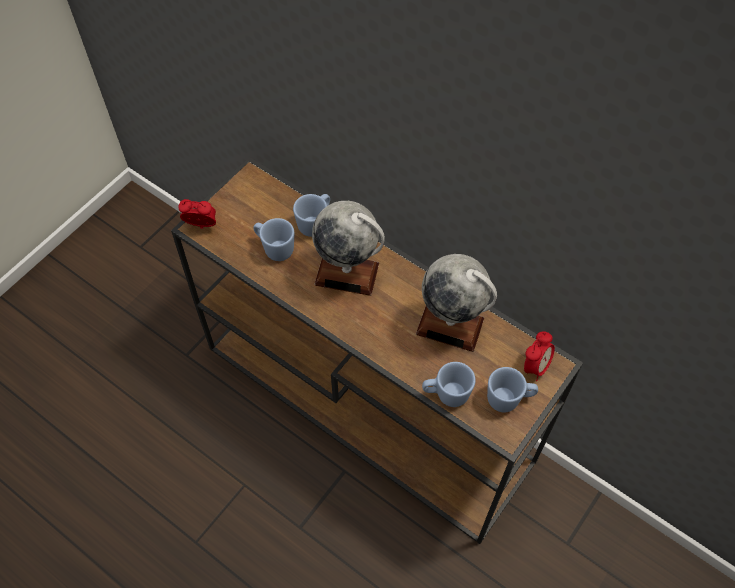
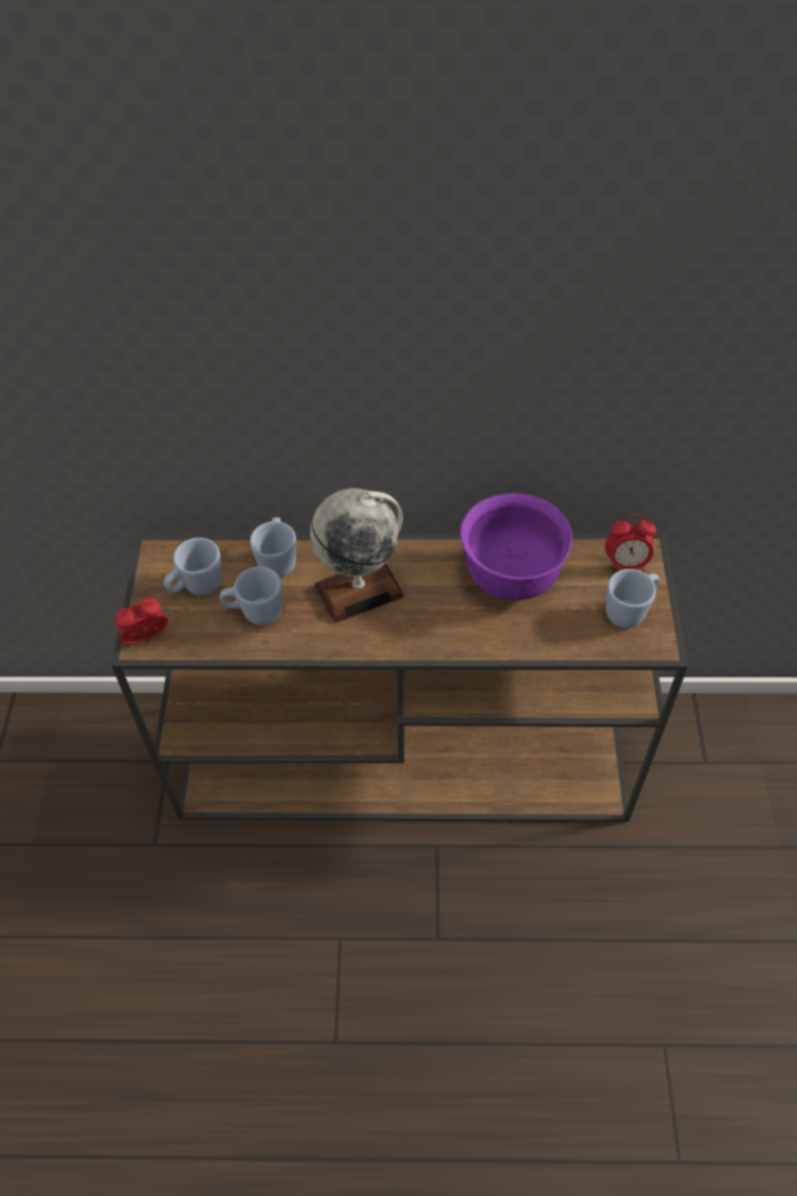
camera: 35 degrees left, 5 degrees down
(446, 394) = (568, 644): blue mug -> blue mug (196, 586)
(450, 326) = (511, 576): globe -> purple bowl
(535, 366) = (626, 564): alarm clock -> alarm clock turned 90 degrees clockwise

